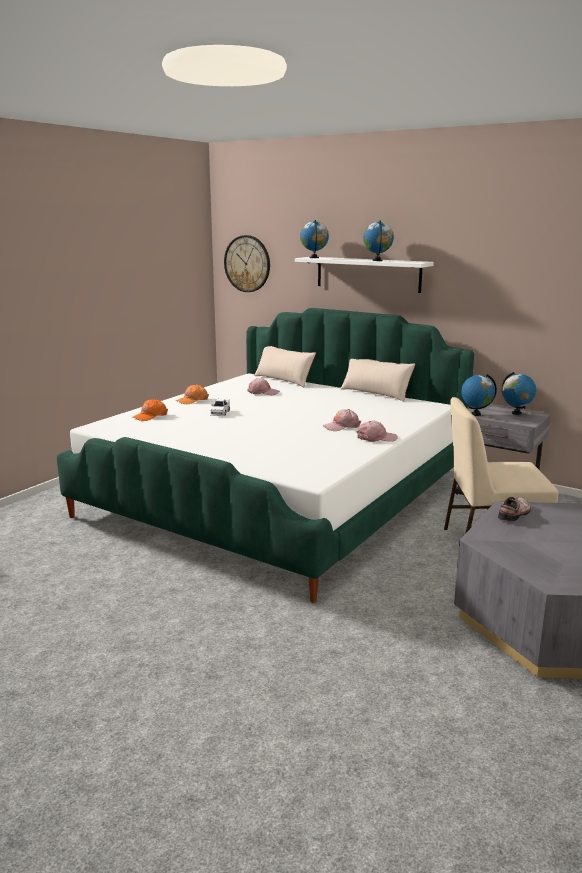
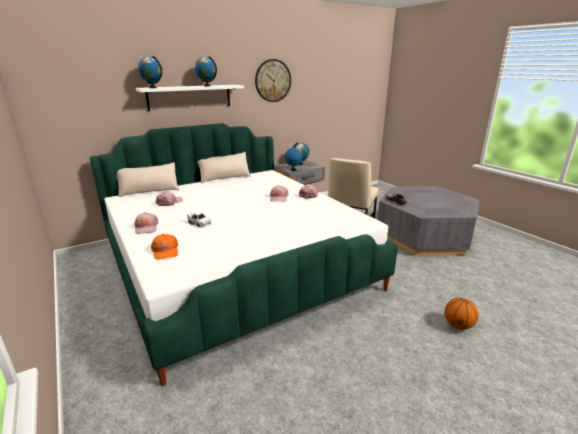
camera: 65 degrees left, 5 degrees up
(192, 400) = (146, 228): orange cap -> pink cap
(247, 263) = (63, 99): wall clock -> wall clock (273, 80)
(264, 673) = (458, 325): none -> basketball

